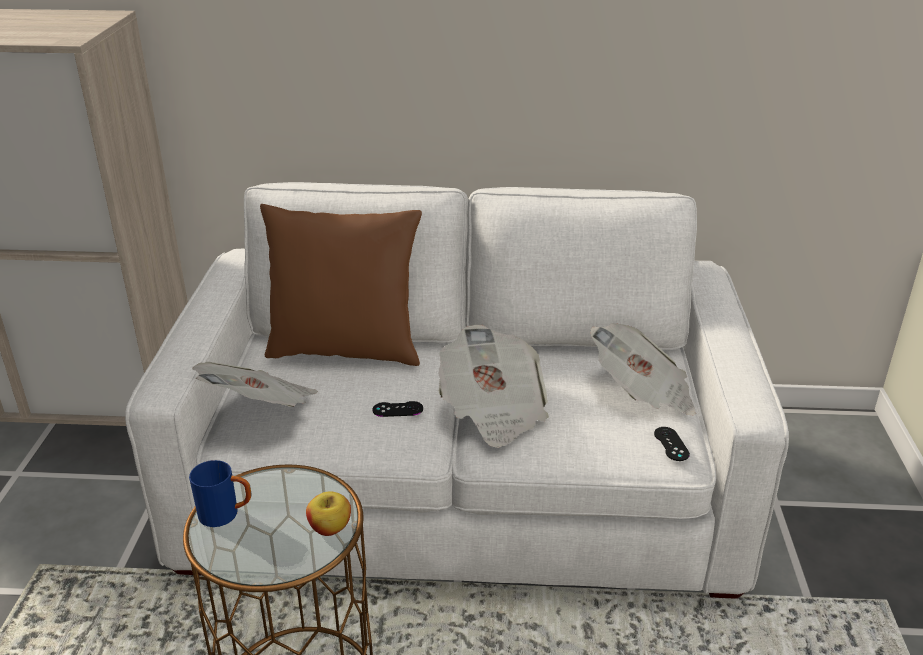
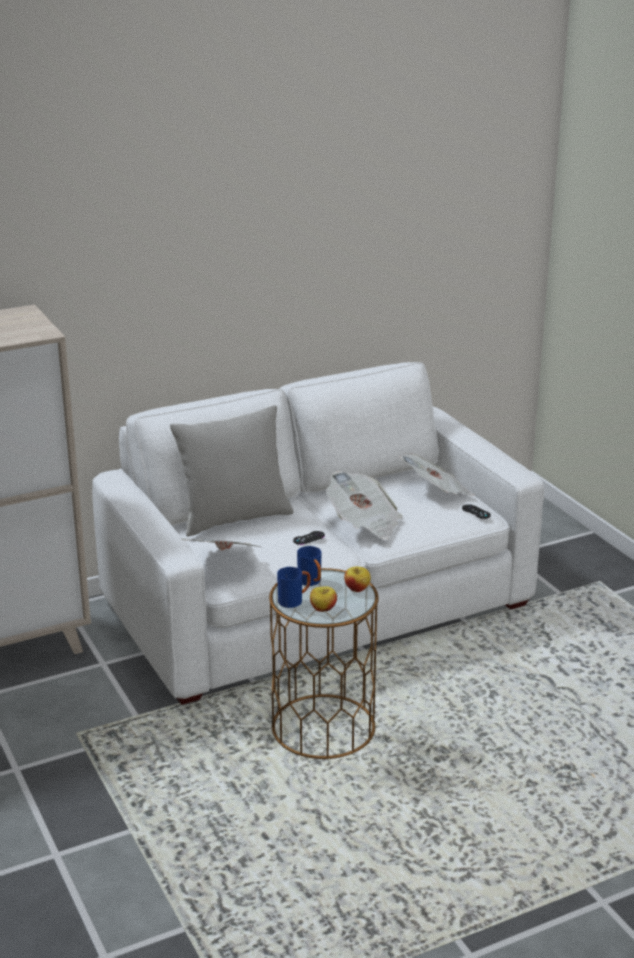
camera: 30 degrees left, 5 degrees down
(245, 546) = (323, 608): none -> apple
(283, 491) = (311, 582): none -> blue mug
(345, 350) = (234, 518): brown pillow -> grey pillow

